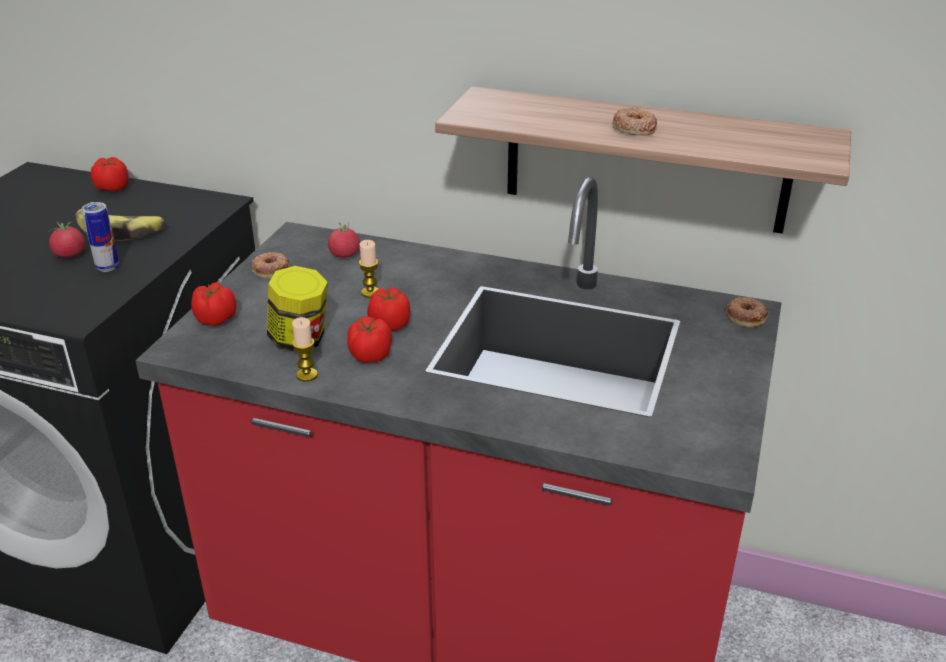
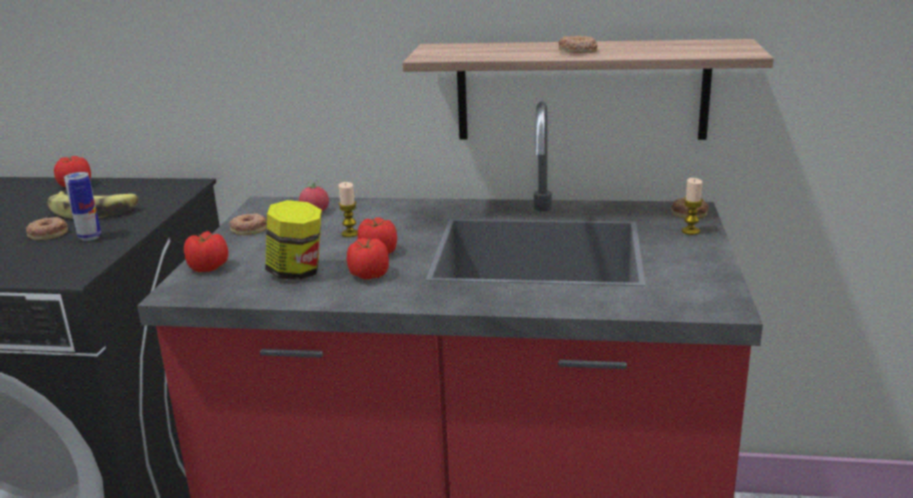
camera: 10 degrees left, 10 degrees down
(70, 255) = (48, 233): tomato -> donut
(307, 375) = (314, 295): candle -> candle (690, 231)

